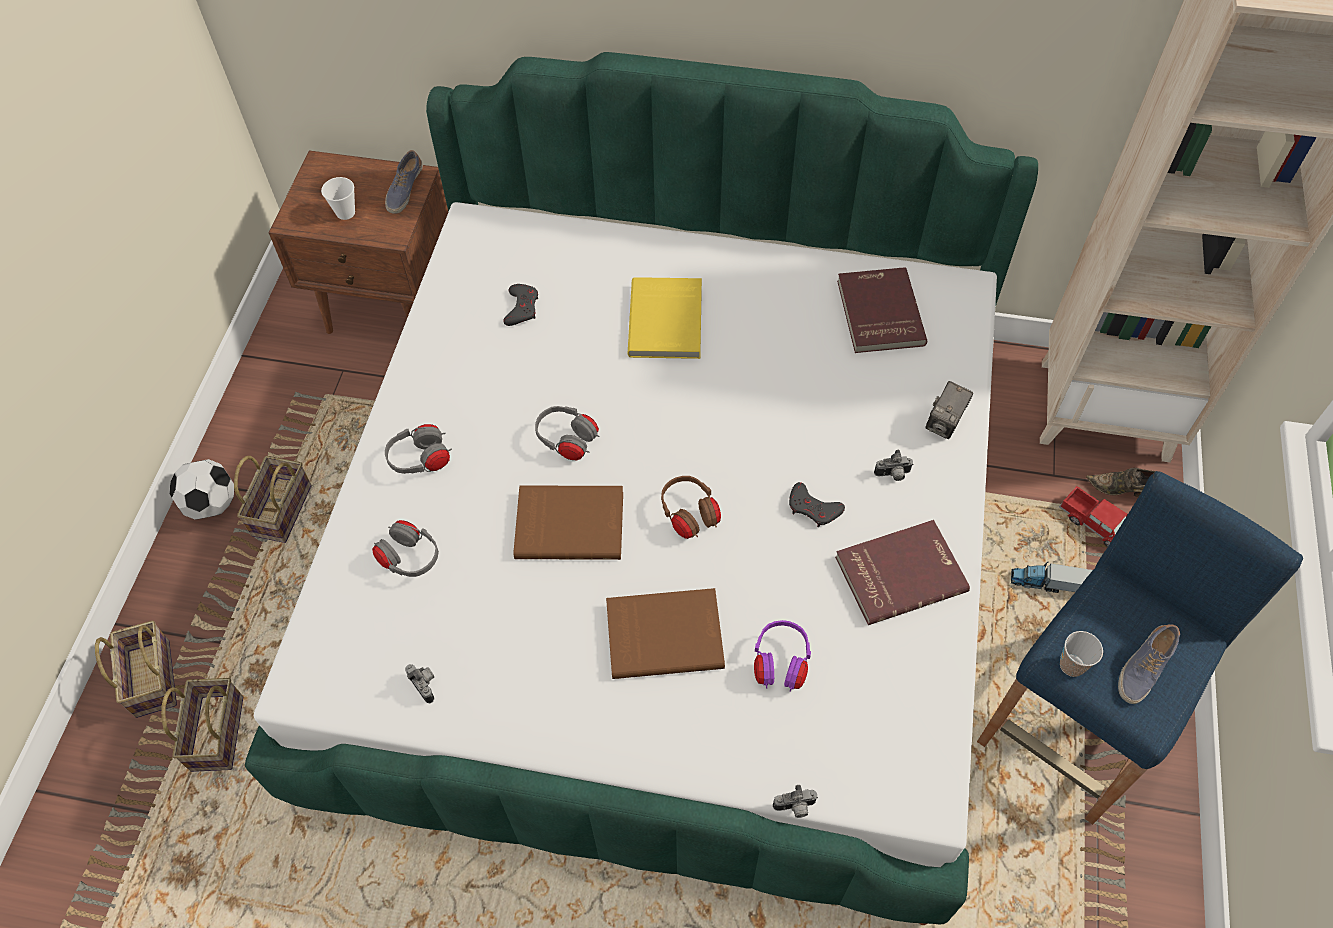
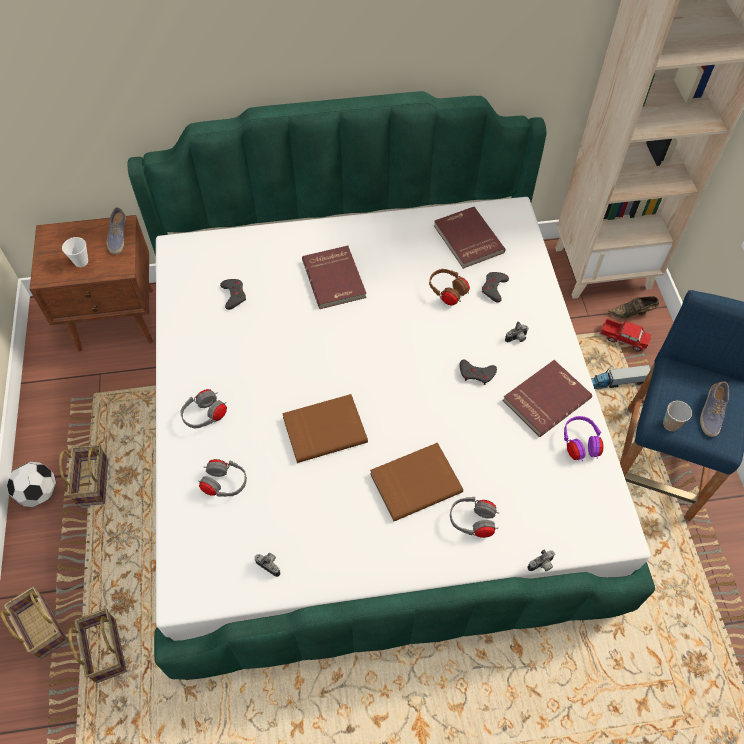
camera: 20 degrees left, 0 degrees up
(567, 441) = (301, 375): grey headphones -> grey headphones (472, 522)
(667, 321) = (335, 278): yellow book -> red book
(689, 515) = (400, 400): brown headphones -> brown headphones (447, 293)
(780, 663) = (496, 478): purple headphones -> purple headphones (580, 444)
(889, 393) = (494, 288): none -> grey game controller
(944, 423) = (535, 298): camera -> none

